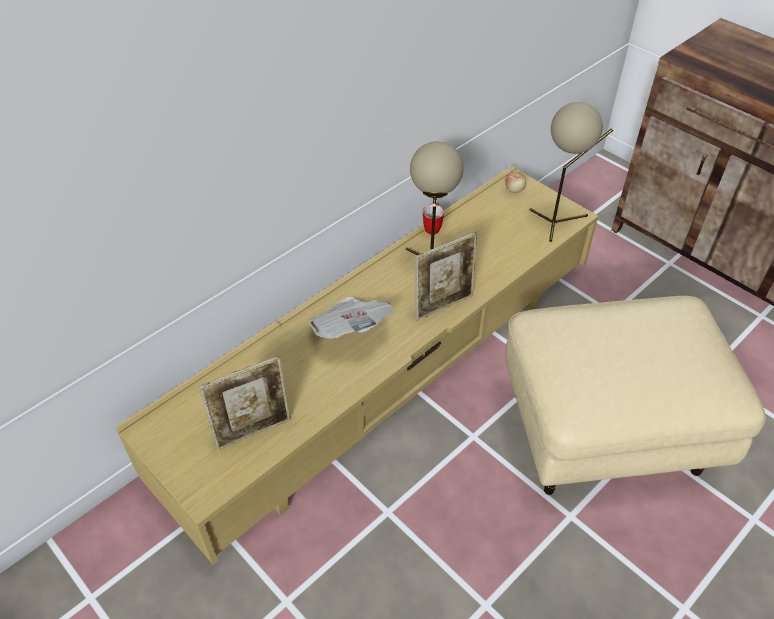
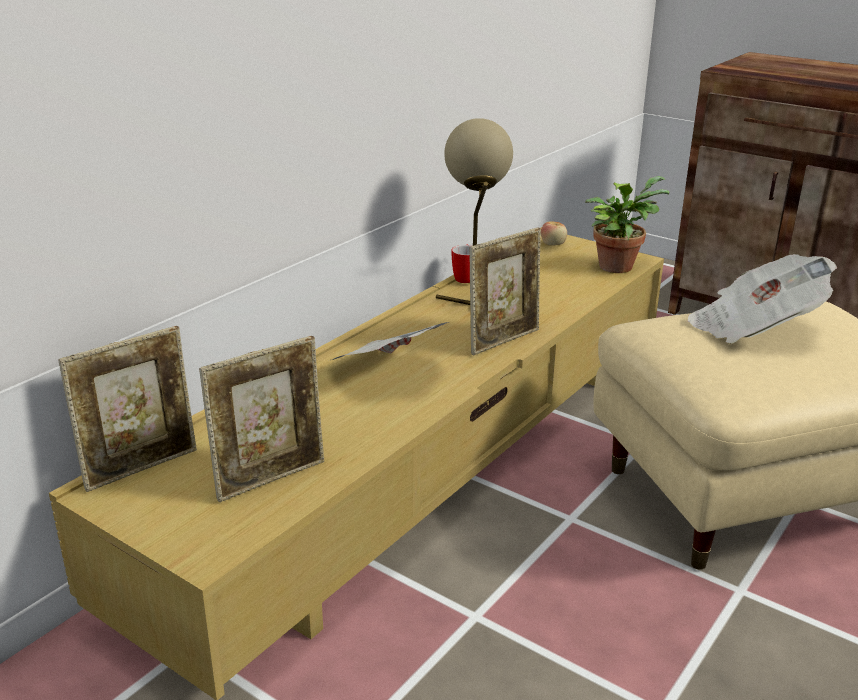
camera: 10 degrees left, 20 degrees down
(174, 409) = (141, 467): none -> picture frame
(557, 222) = (617, 265): beige table lamp -> potted plant
(621, 337) = (754, 328): none -> newspaper

